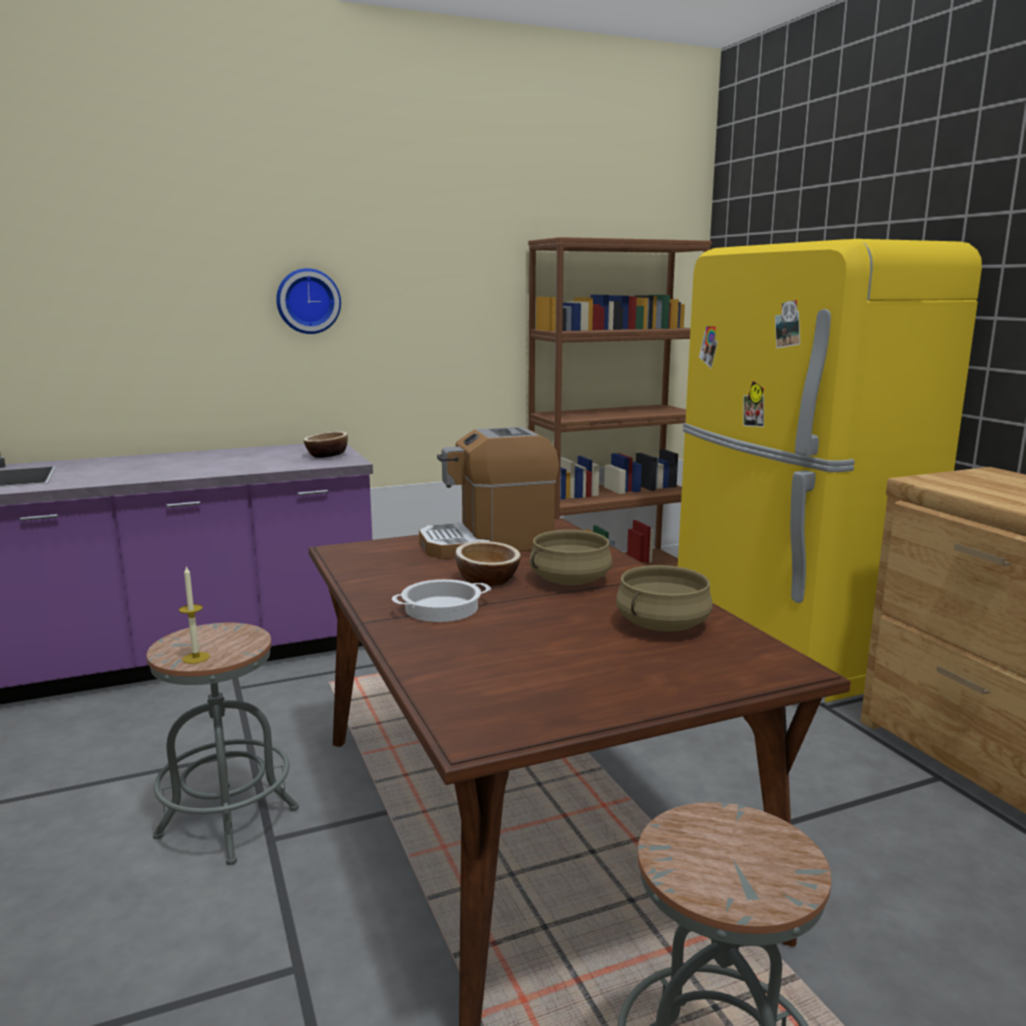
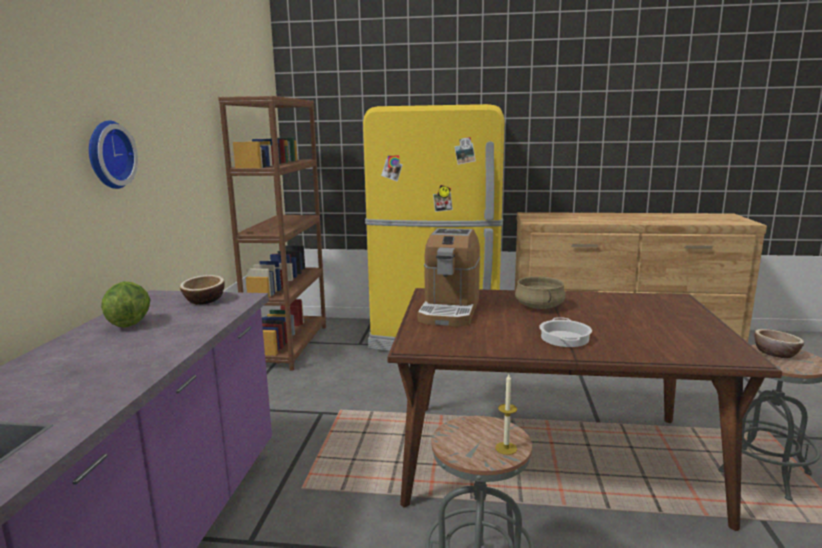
camera: 60 degrees left, 0 degrees up
(247, 454) = (129, 323): none -> lettuce
(487, 580) = (521, 321): bowl -> bowl (775, 353)
(662, 624) = (617, 304): beige cooking pot -> none

